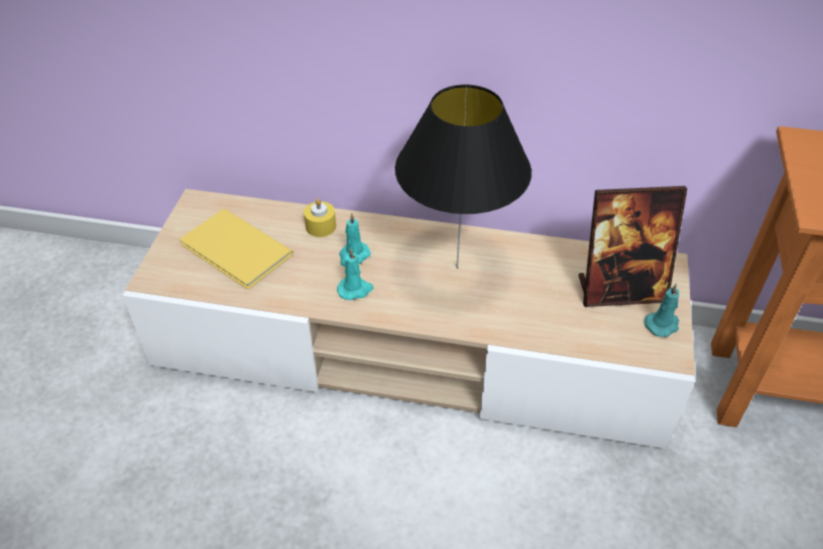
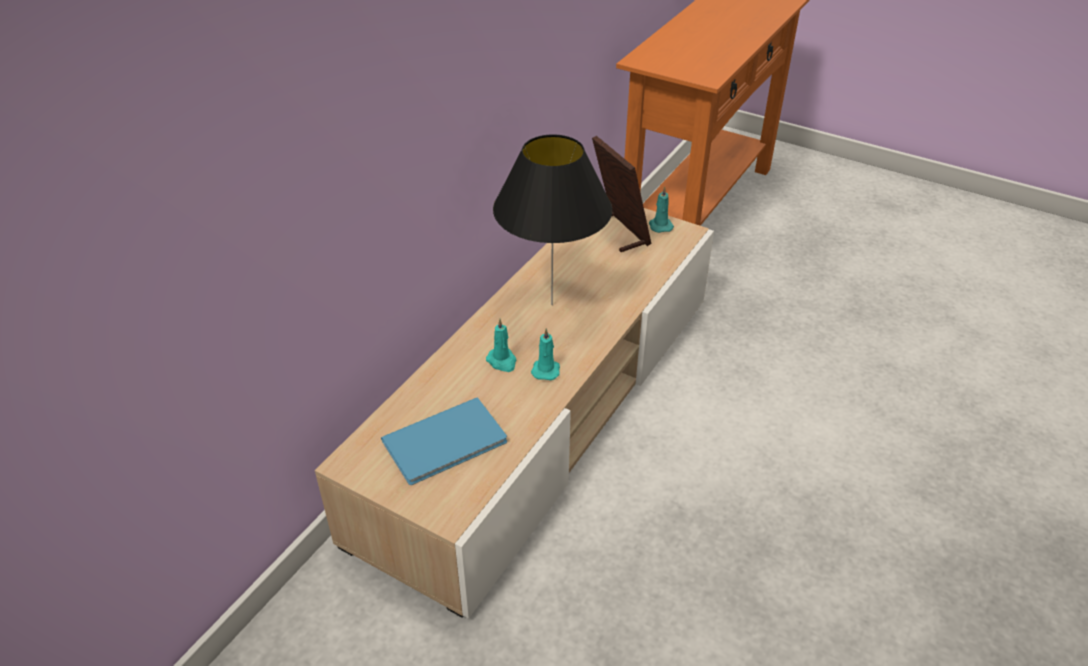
camera: 70 degrees left, 5 degrees down
(236, 252) = (449, 442): yellow book -> blue book
(321, 226) = (448, 374): yellow candle -> none
(620, 290) = (618, 232): picture frame -> picture frame turned 45 degrees counterclockwise

